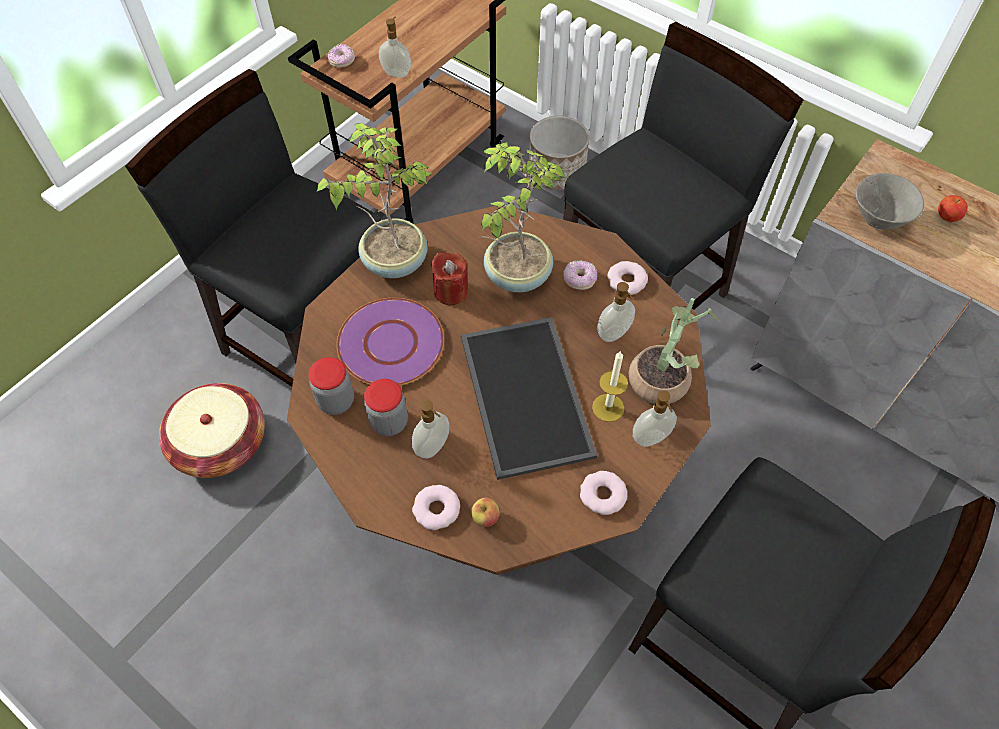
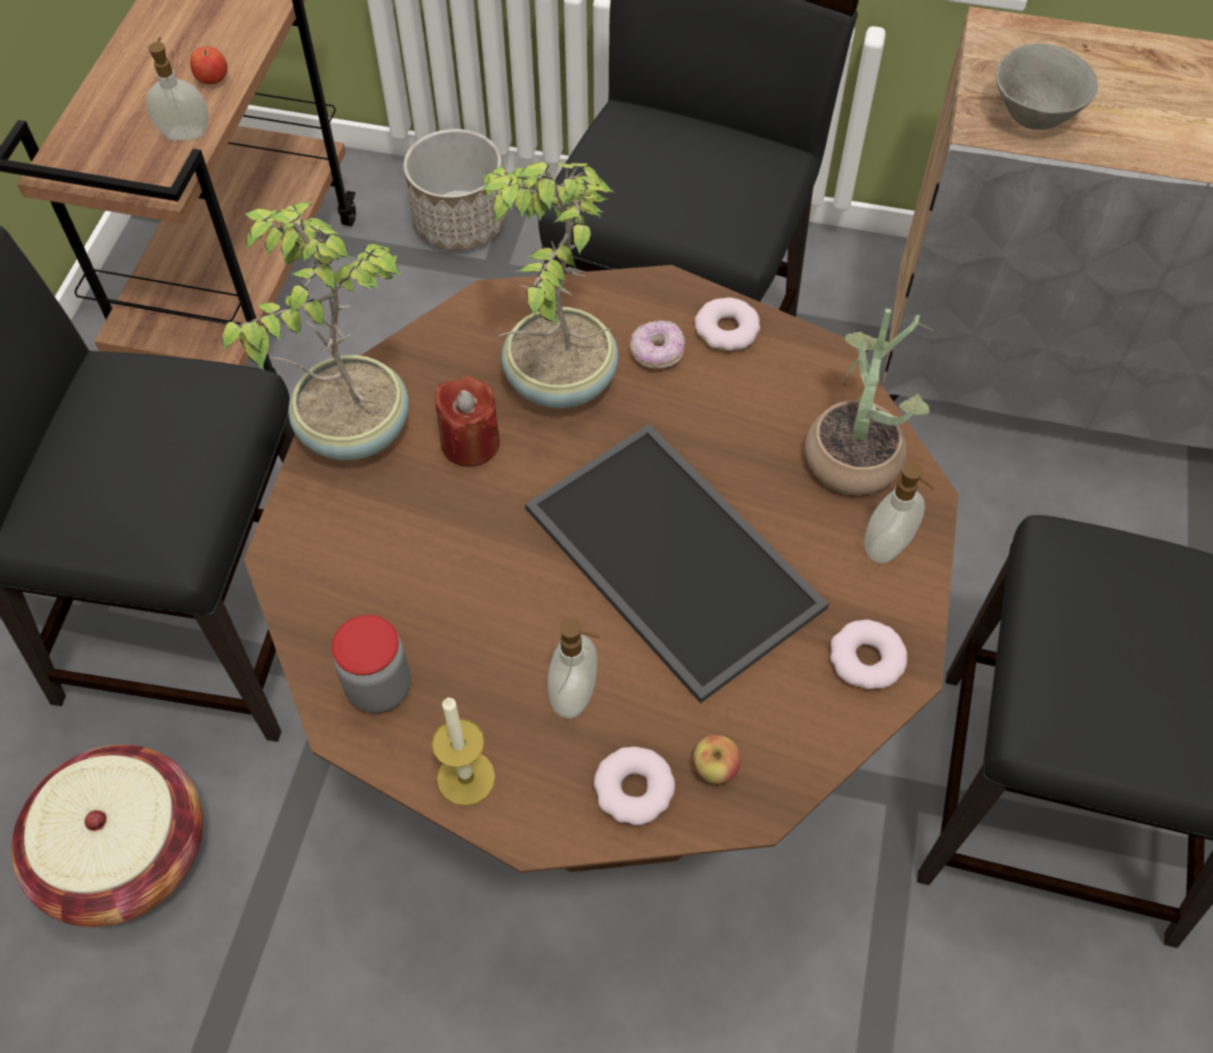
camera: 25 degrees left, 0 degrees up
(342, 61) = (81, 143): donut -> none
(389, 422) = (484, 685): jar -> none
(391, 343) = (419, 559): purple plate -> none
(608, 407) = (803, 527): candle -> candle (466, 778)
(614, 334) = (752, 415): soap dispenser -> none
(946, 217) = (1117, 85): apple -> apple (213, 80)

